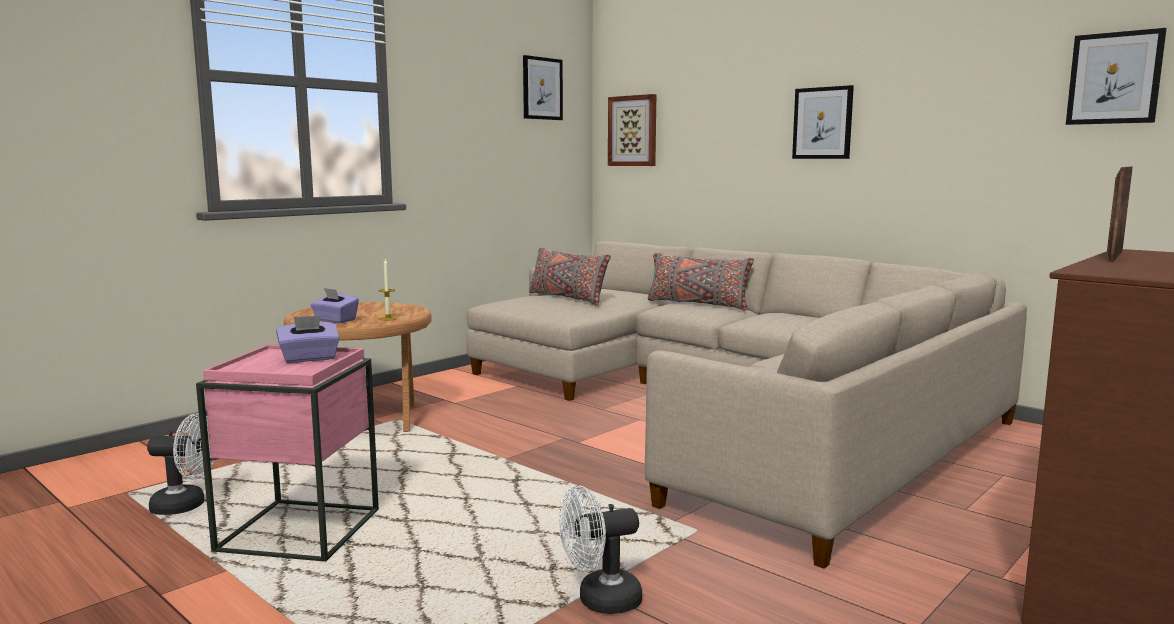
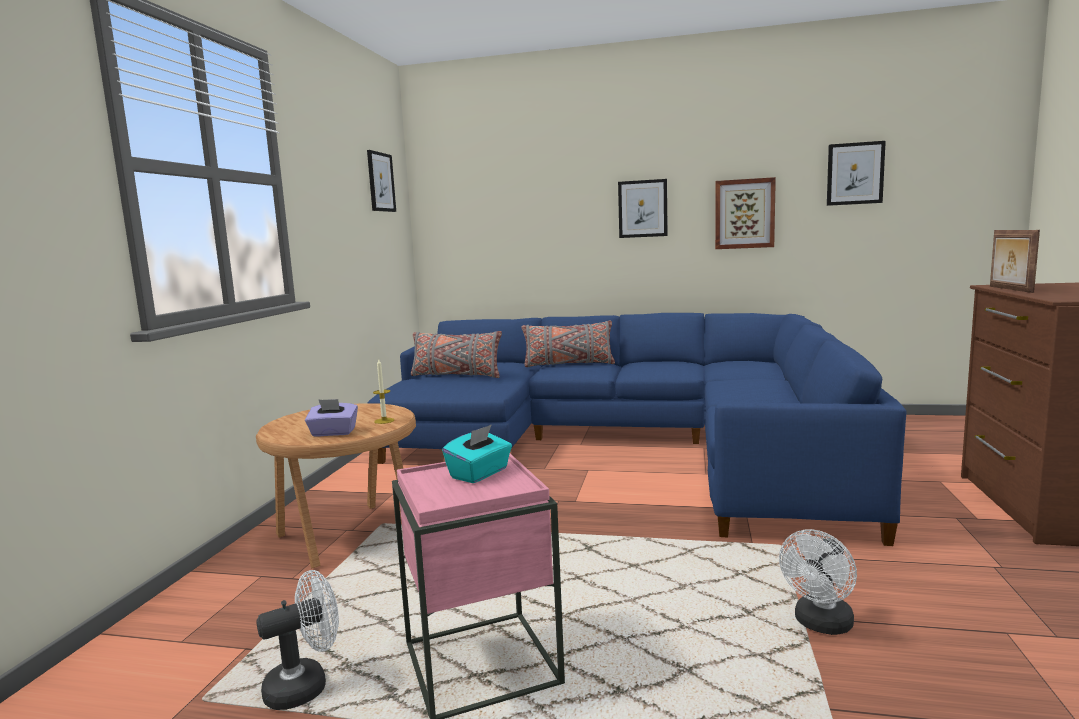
camera: 30 degrees left, 0 degrees up
(309, 358) = (480, 474): purple tissue box -> turquoise tissue box
(633, 131) = (458, 220): picture -> picture (744, 214)
(726, 405) = (628, 444): beige sofa -> blue sofa

